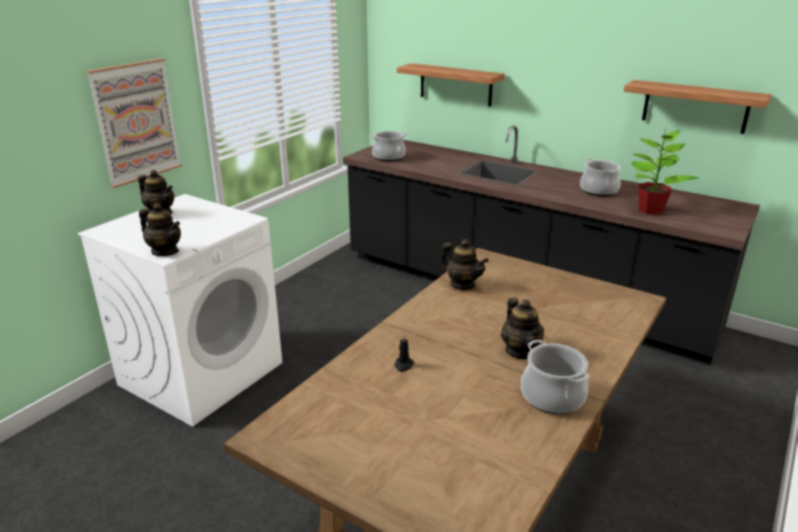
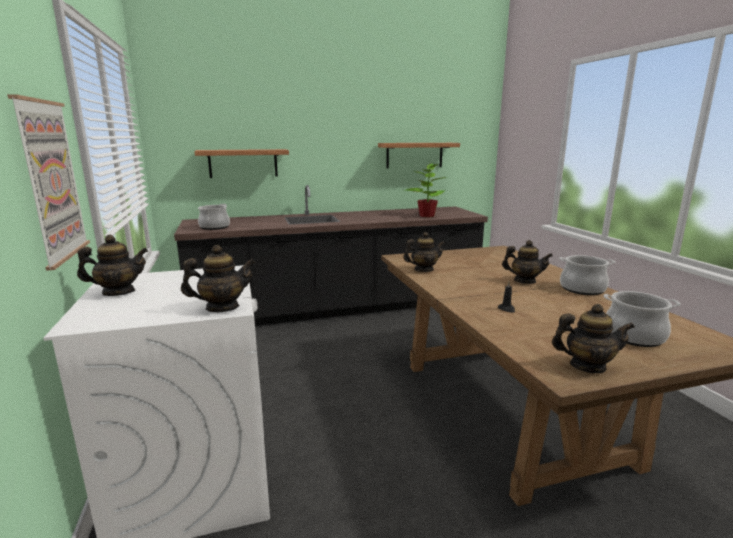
camera: 50 degrees left, 10 degrees down
(302, 445) = (587, 366): none -> teapot
(599, 191) = (385, 215): cooking pot -> cooking pot (634, 336)

